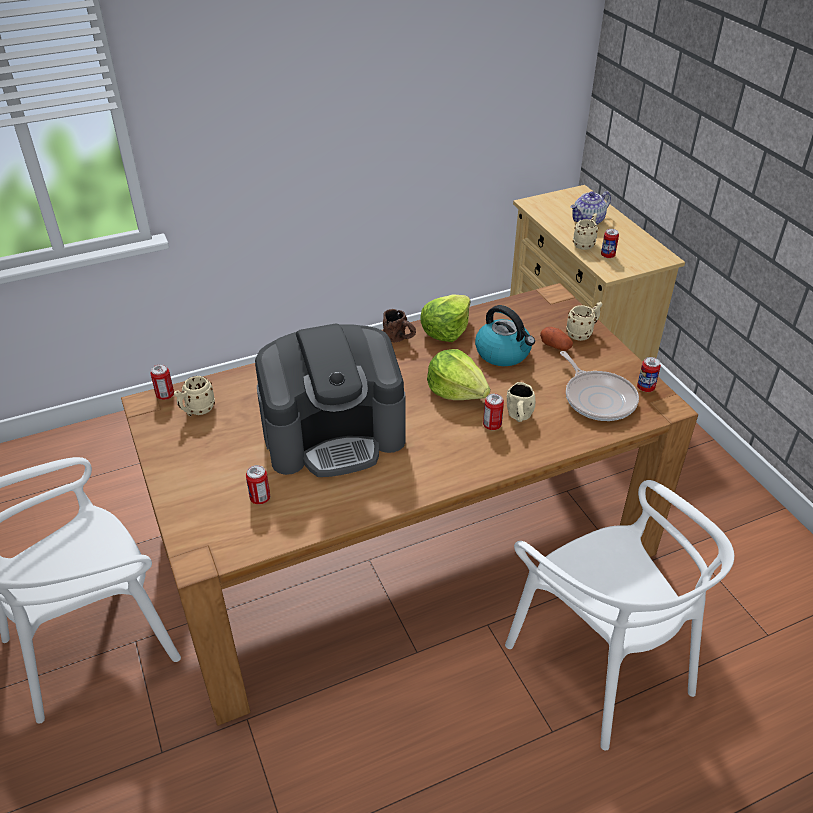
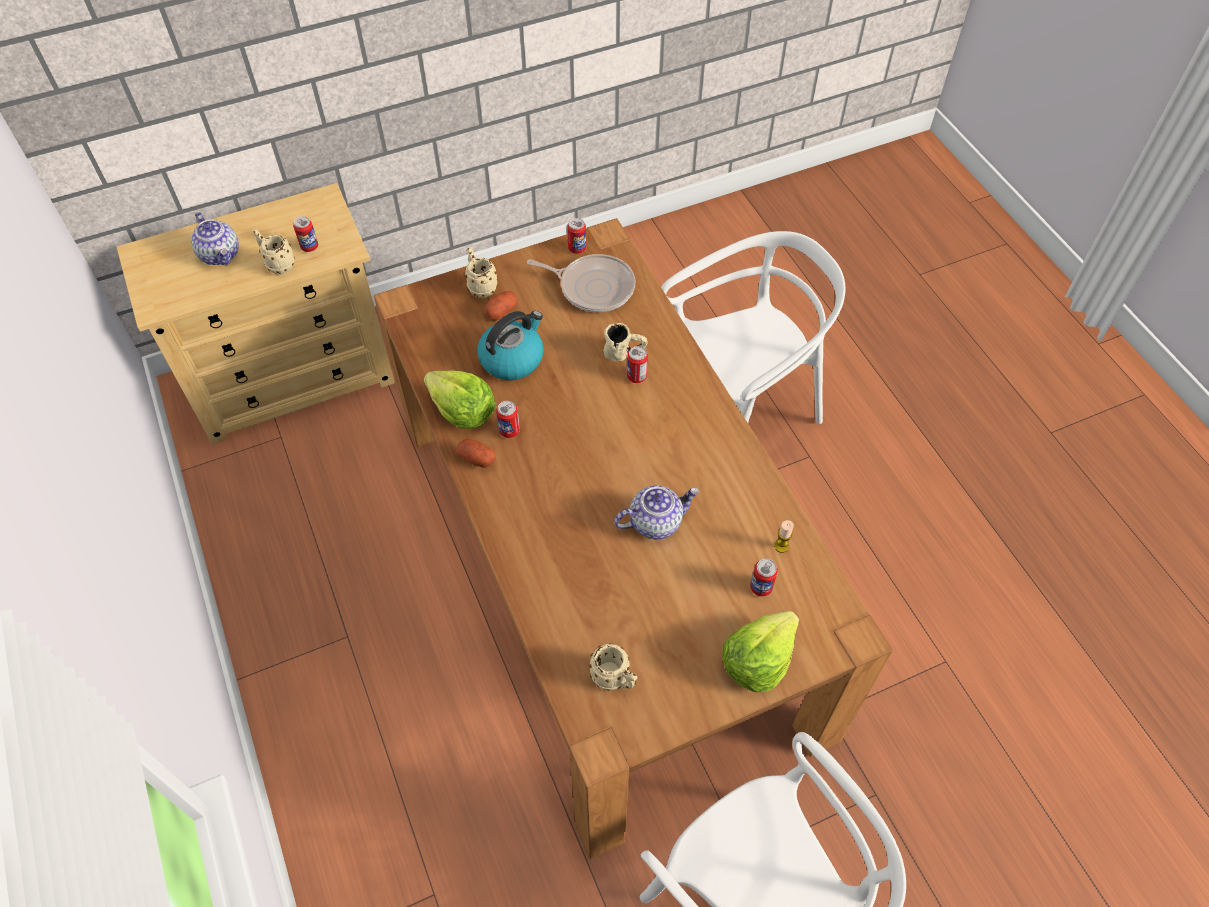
camera: 90 degrees left, 15 degrees up
(165, 395) = (584, 725): can -> can (509, 430)
(300, 515) = (781, 546): none -> candle
(334, 434) = (655, 521): coffee machine -> teapot
(400, 339) = (476, 459): brown mug -> potato
(456, 391) = (579, 405): lettuce -> lettuce (757, 660)
(598, 398) = (593, 287): frying pan -> frying pan turned 45 degrees clockwise

